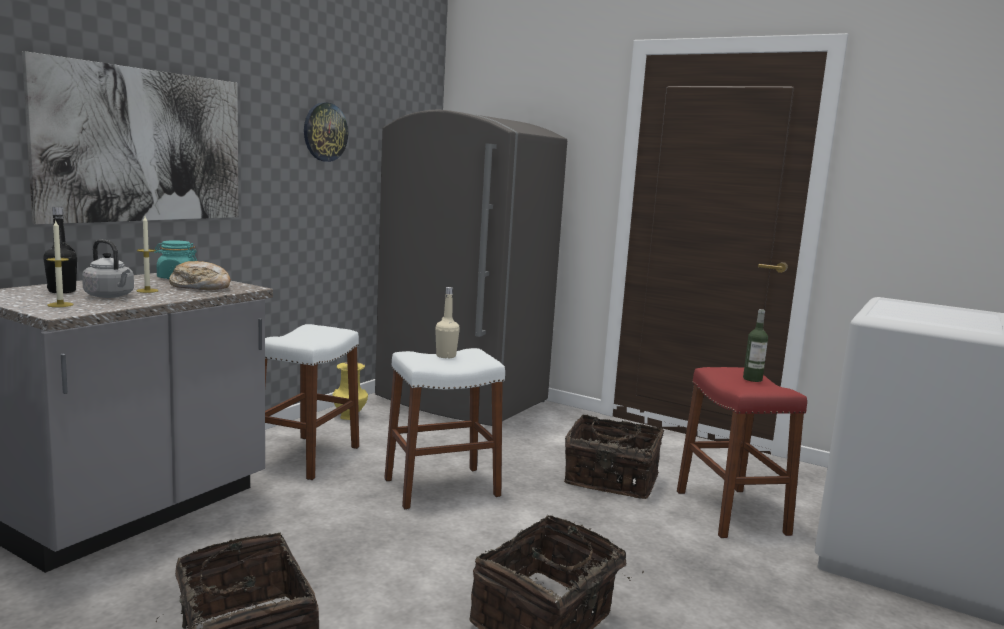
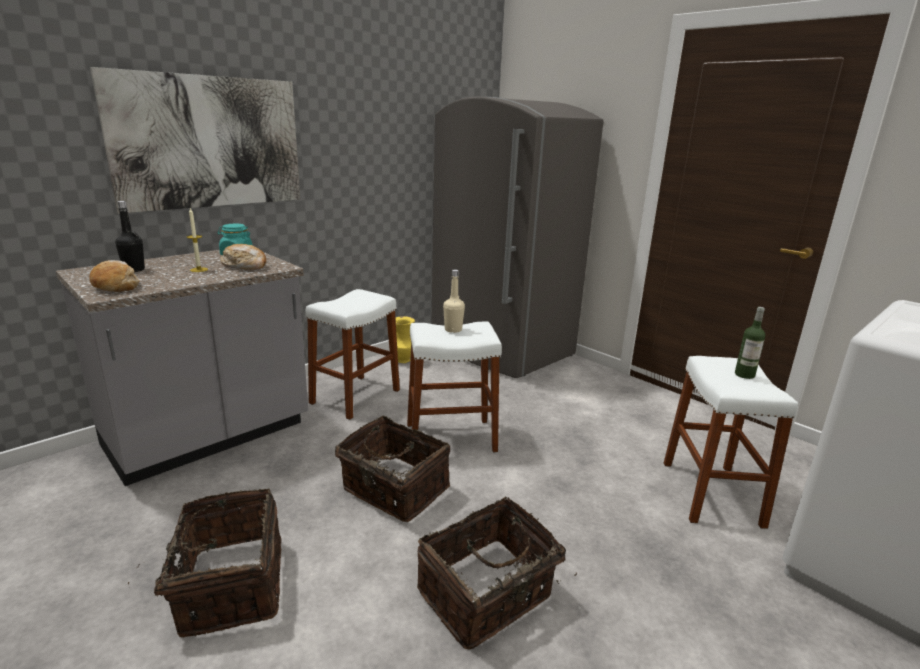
camera: 15 degrees right, 10 degrees up
(60, 305) = (115, 285): candle -> bread
(111, 296) = (164, 276): grey kettle -> none
(325, 132) = (380, 121): wall clock -> none
(610, 481) = (603, 445): basket -> basket (393, 490)
(731, 512) = (711, 493): red stool -> white stool

